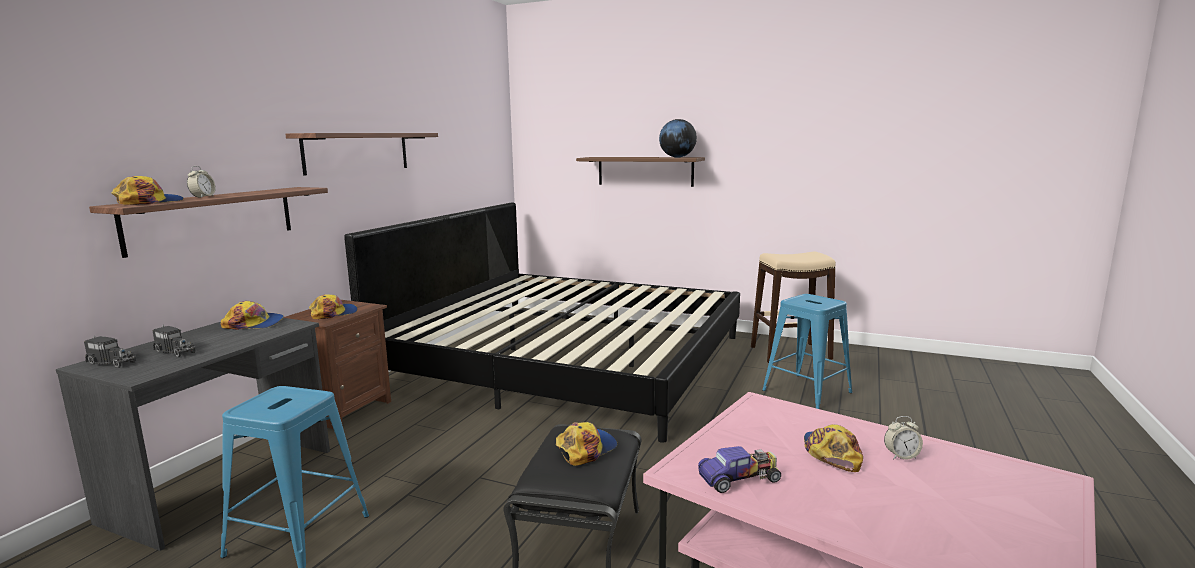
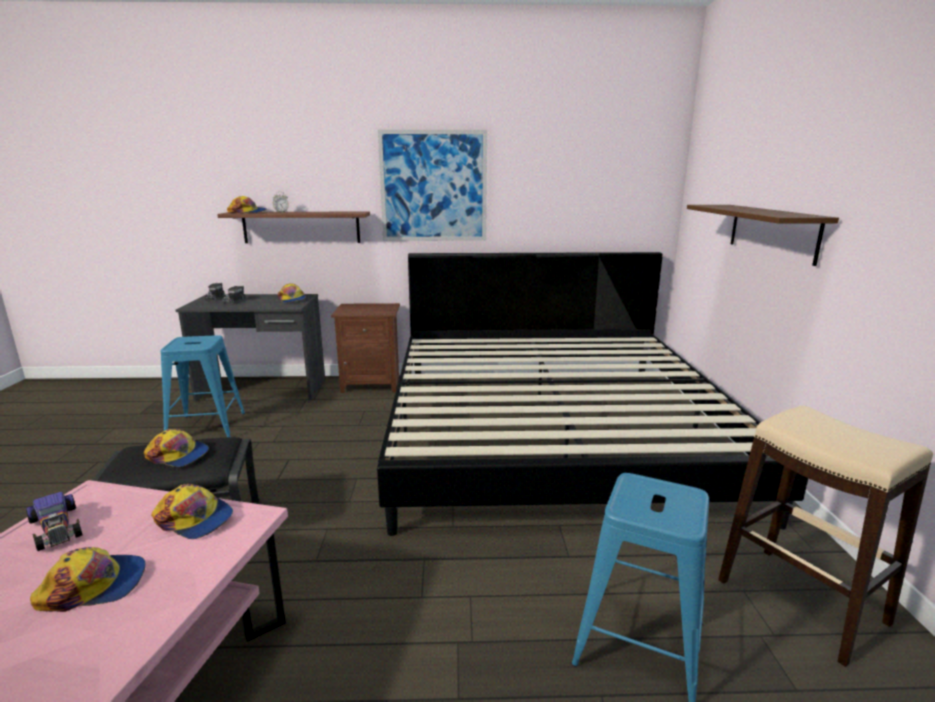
camera: 65 degrees right, 5 degrees up
(333, 313) = (362, 309): cap -> cap (194, 519)
(357, 152) = (433, 186): shelf -> picture
(677, 157) = (786, 214): globe -> none
(901, 456) = (67, 652): alarm clock -> none

